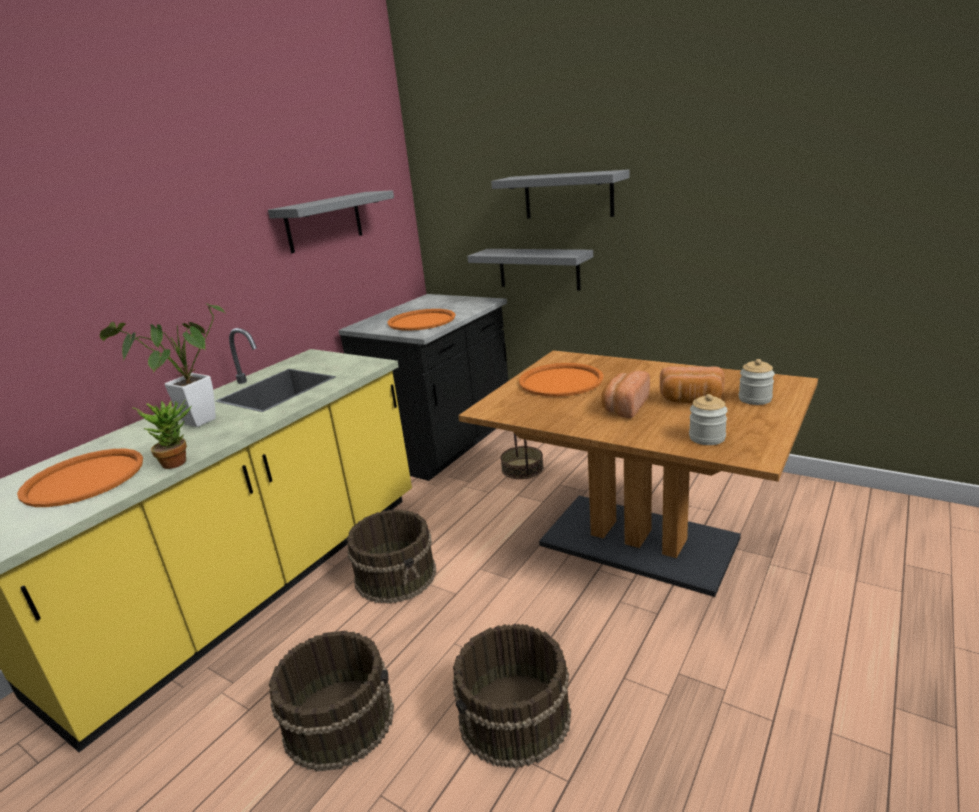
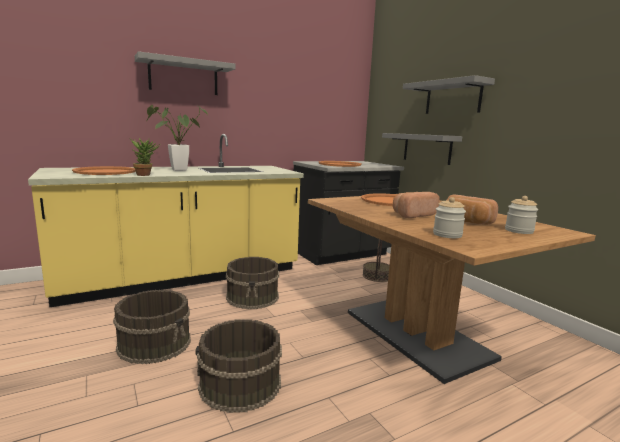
camera: 25 degrees right, 10 degrees down
(324, 222) = (301, 97): grey shelf -> grey shelf (183, 77)

